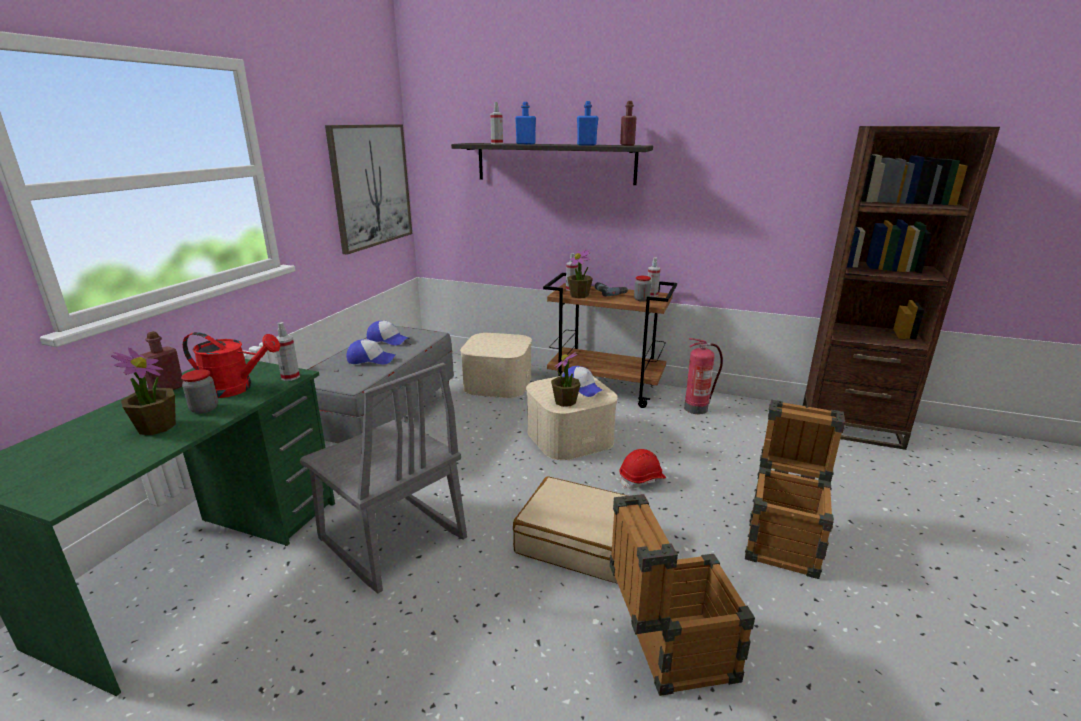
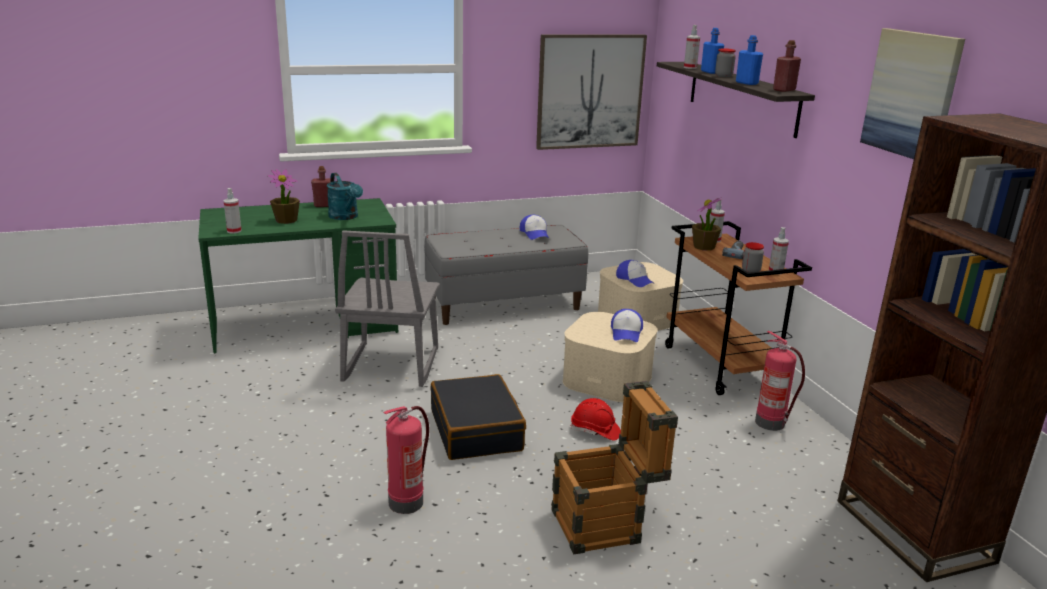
camera: 50 degrees right, 0 degrees up
(204, 409) = (316, 220): jar -> jar (723, 76)
(236, 389) = (346, 217): red watering can -> turquoise watering can
(290, 377) = (378, 221): spray bottle -> spray bottle (234, 231)
(371, 359) = (495, 242): cap -> cap (634, 280)
(565, 402) = (589, 334): potted plant -> none
(579, 541) = (476, 430): beige suitcase -> black suitcase
(669, 653) = (407, 501): crate -> fire extinguisher
(765, 127) = (911, 94): none -> picture

